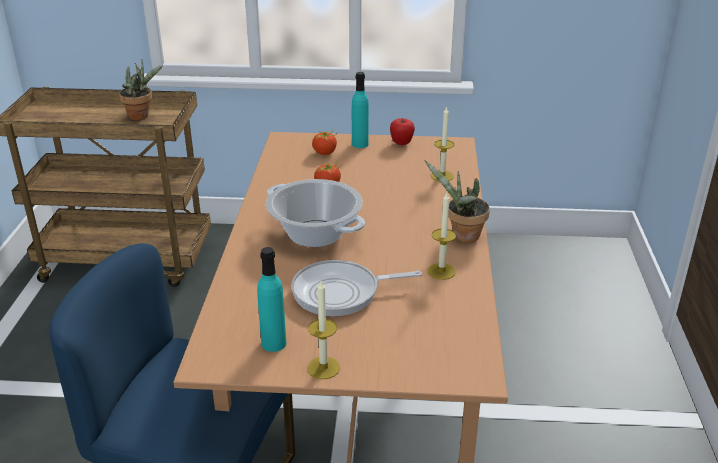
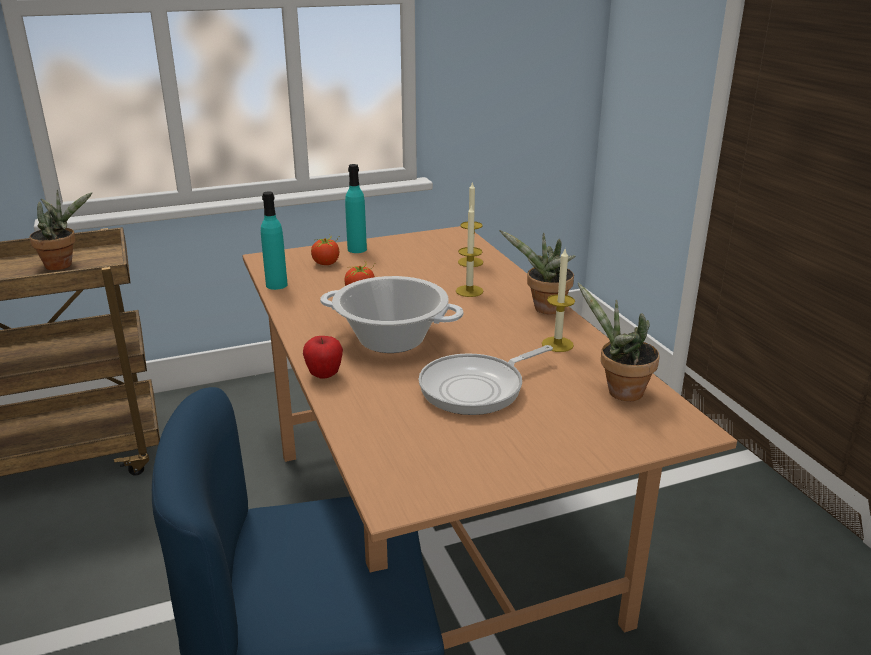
camera: 25 degrees left, 5 degrees down
(273, 343) = (453, 457): turquoise bottle -> turquoise bottle (276, 285)
(323, 368) = (533, 466): candle -> candle (469, 291)
(401, 143) = (400, 241): apple -> apple (324, 375)
(450, 327) = (619, 392): none -> potted plant

